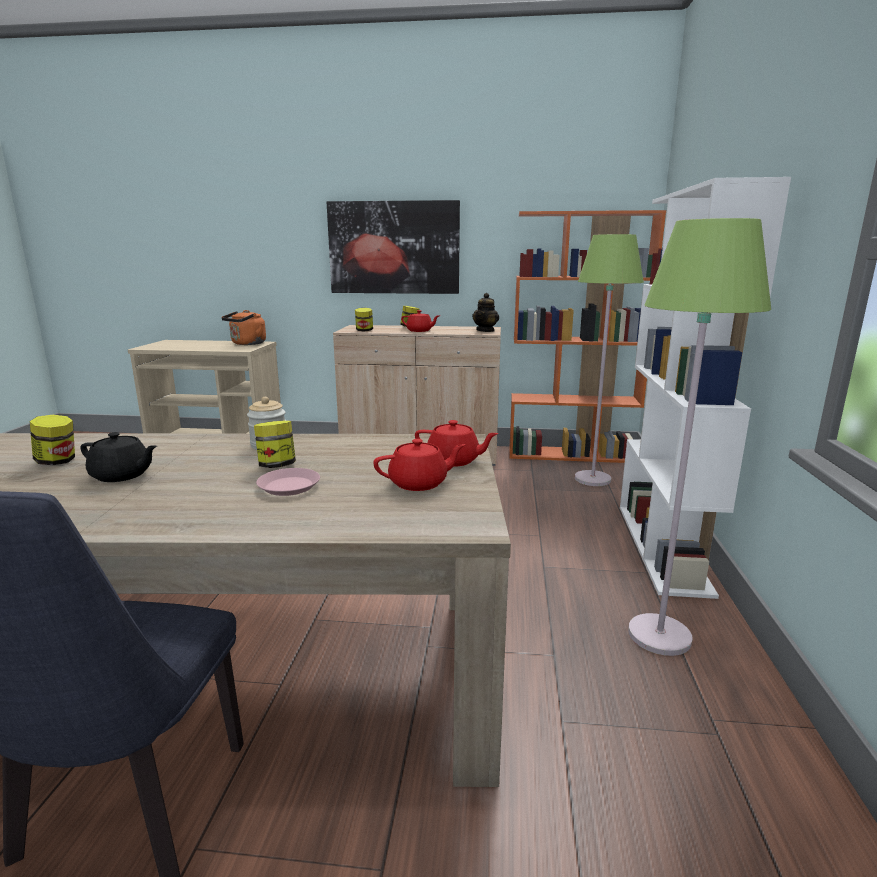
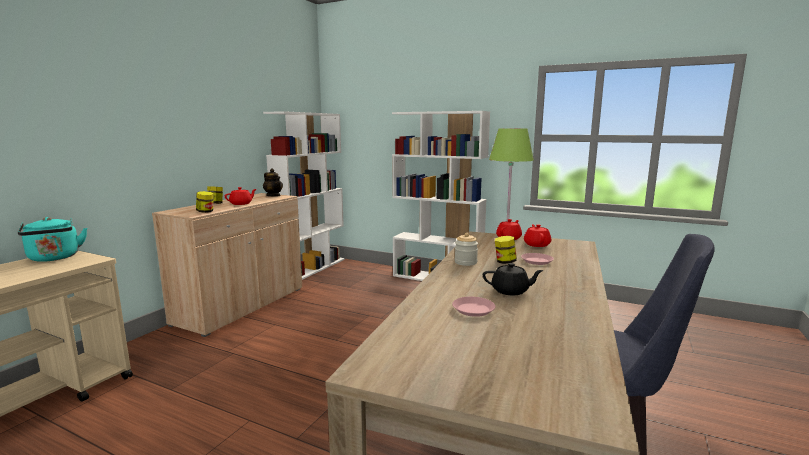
camera: 70 degrees left, 5 degrees down
(57, 461) = (473, 310): jar -> pink plate
(122, 475) = (510, 291): black teapot -> black teapot turned 60 degrees clockwise
(247, 344) = (54, 258): orange kettle -> turquoise kettle
(394, 248) = (182, 137): picture -> none
(571, 454) = (312, 268): orange bookcase -> white bookcase
(592, 479) = (352, 272): green floor lamp -> none

